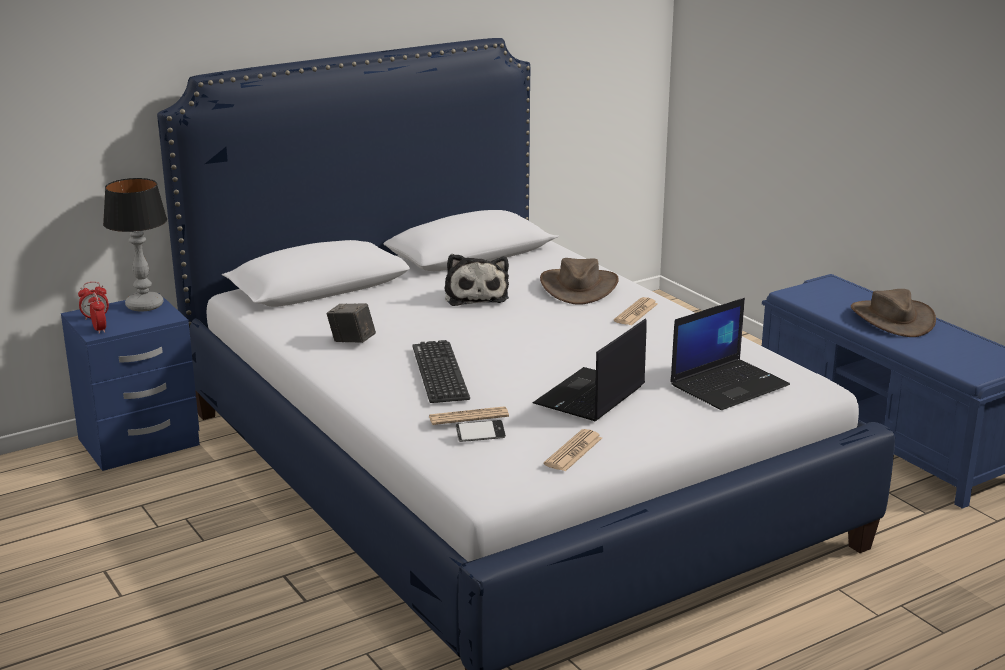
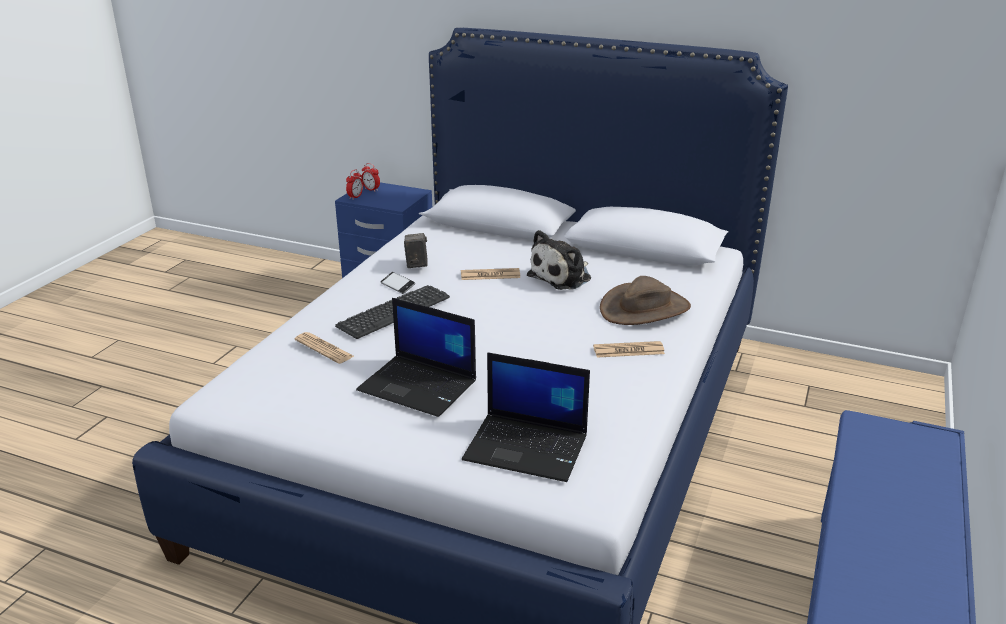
camera: 55 degrees right, 5 degrees up
(144, 305) = (406, 193): table lamp -> none
(480, 435) = (297, 364): phone -> phone (397, 286)
(573, 451) = (308, 413): newspaper -> newspaper (490, 275)
(590, 396) = (419, 386): laptop -> laptop turned 150 degrees counterclockwise
(891, 319) = (906, 510): brown hat -> none

